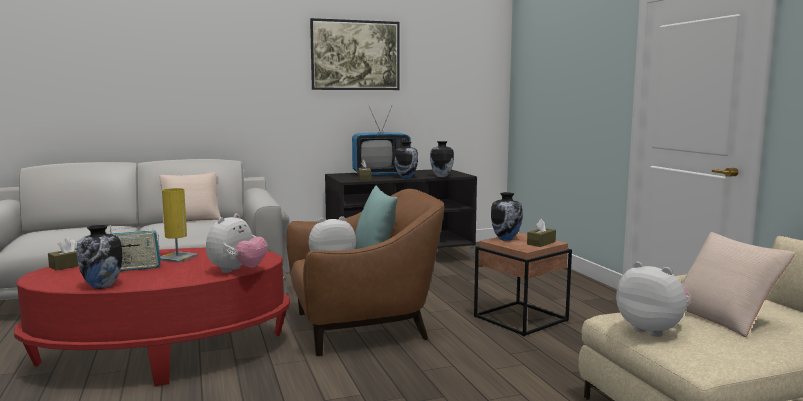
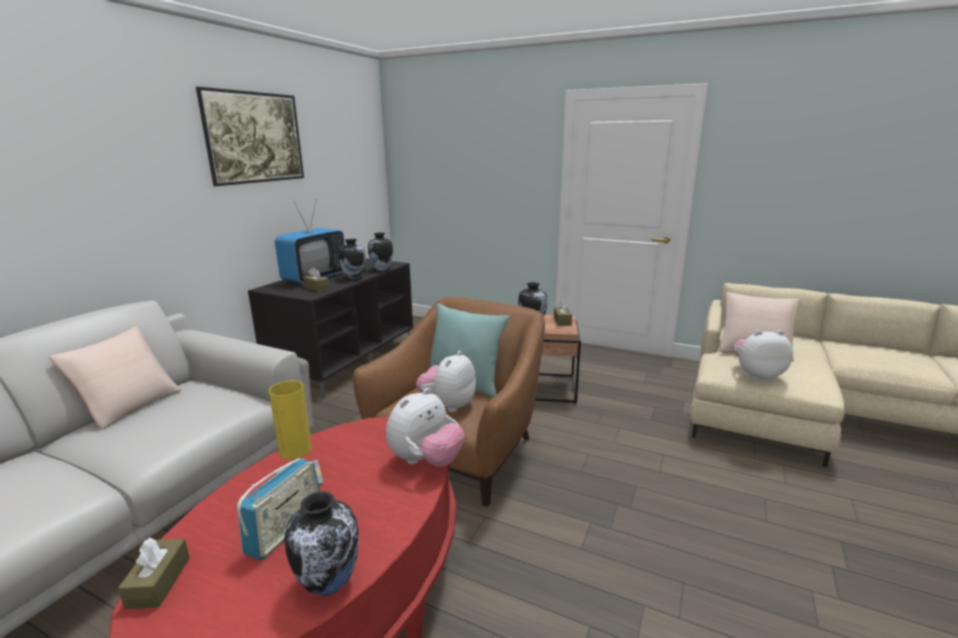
camera: 45 degrees left, 10 degrees up
(237, 271) = (426, 461): plush toy -> plush toy turned 60 degrees clockwise

